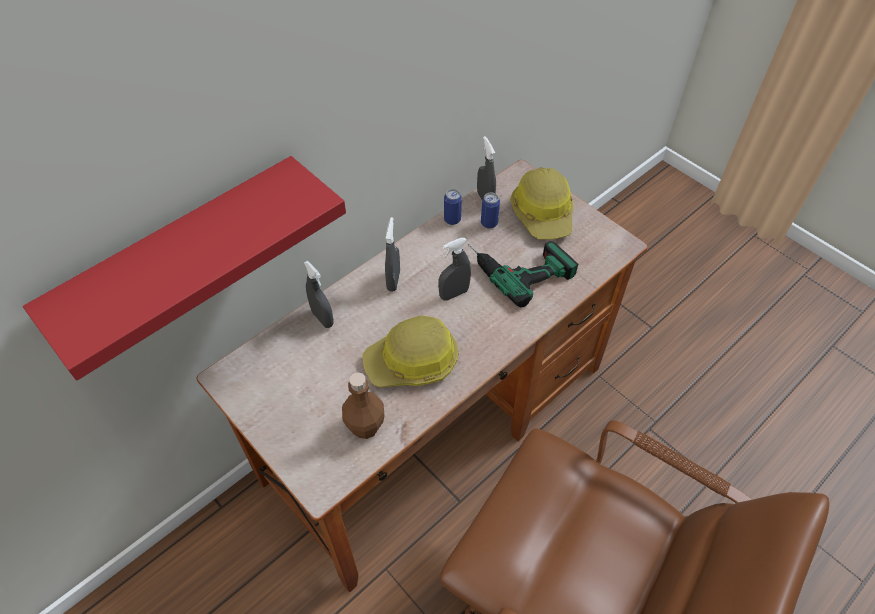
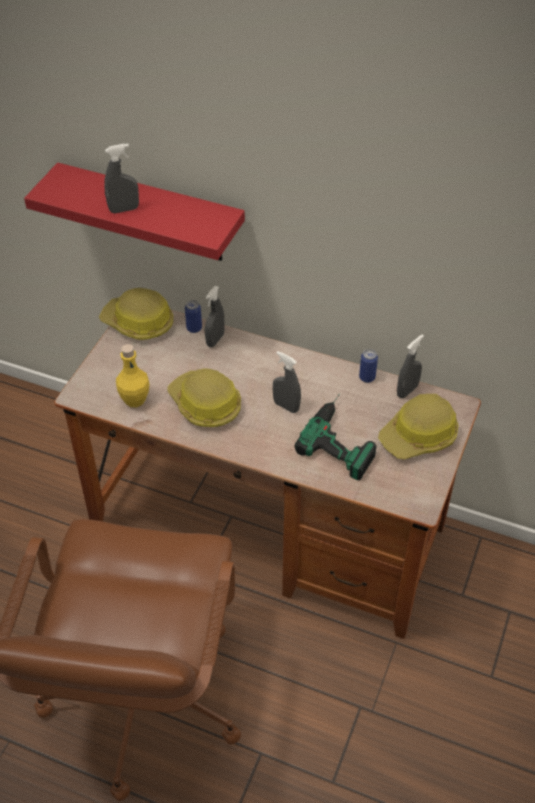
camera: 65 degrees right, 5 degrees down
(244, 382) = (138, 323): none -> hard hat
(365, 427) = (135, 400): brown bottle -> yellow bottle
(393, 281) = (276, 365): grey spray bottle -> grey spray bottle (124, 209)
(489, 223) = (380, 403): can -> can (194, 328)

